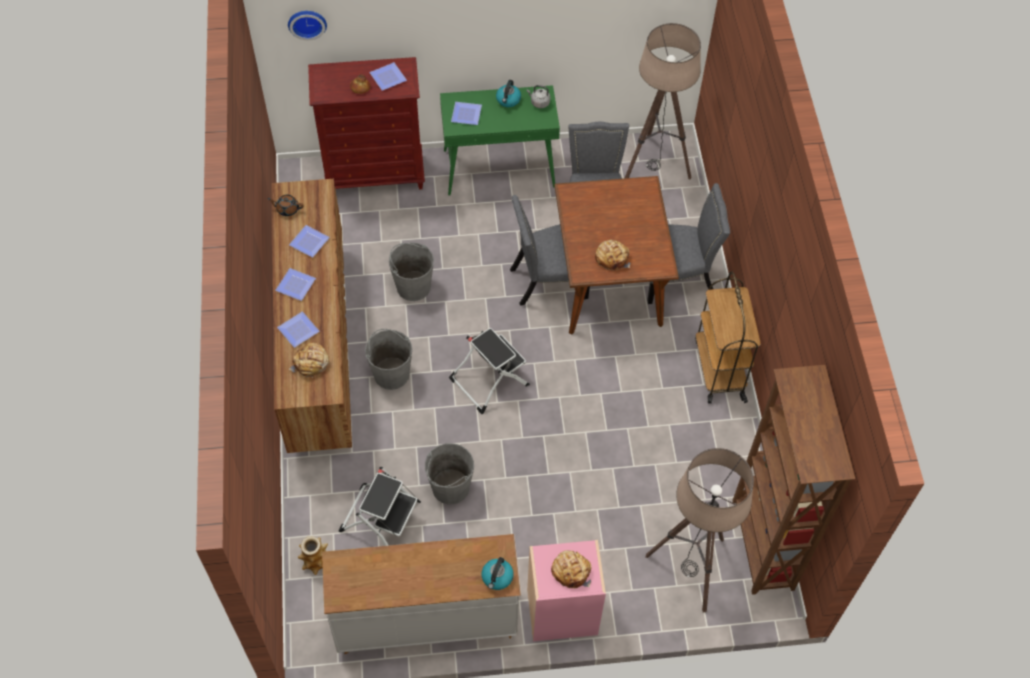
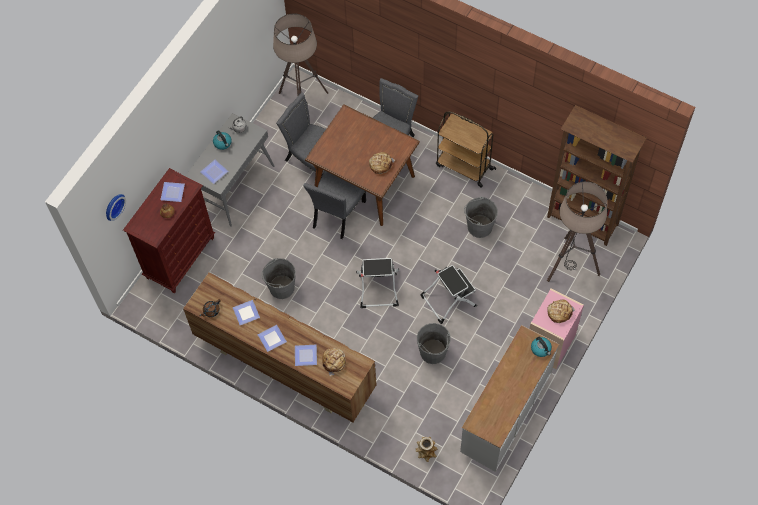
camera: 50 degrees left, 5 degrees up
(380, 518) = (425, 401): step ladder -> step ladder (449, 298)
(391, 373) = (333, 337): grey bucket -> grey bucket (479, 226)
(499, 168) = (234, 186): green console table -> grey console table

